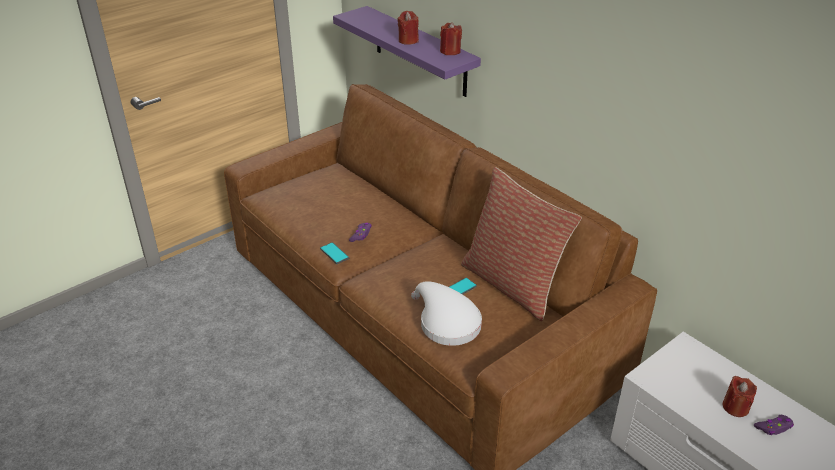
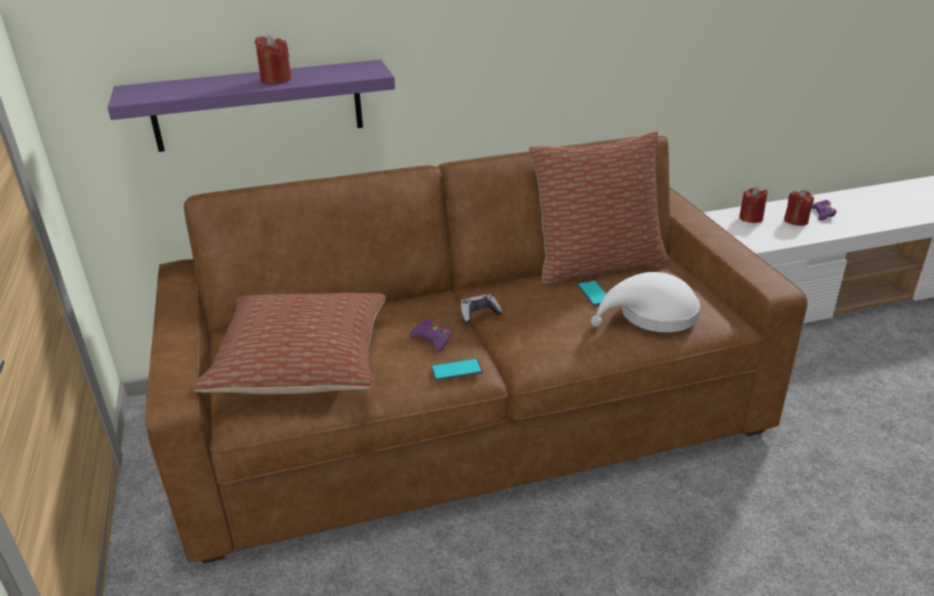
camera: 65 degrees left, 5 degrees down
(312, 197) = (302, 362): none -> pillow
(406, 246) = (479, 313): none -> game controller
(450, 51) = (343, 67): red candle -> red candle (751, 218)

